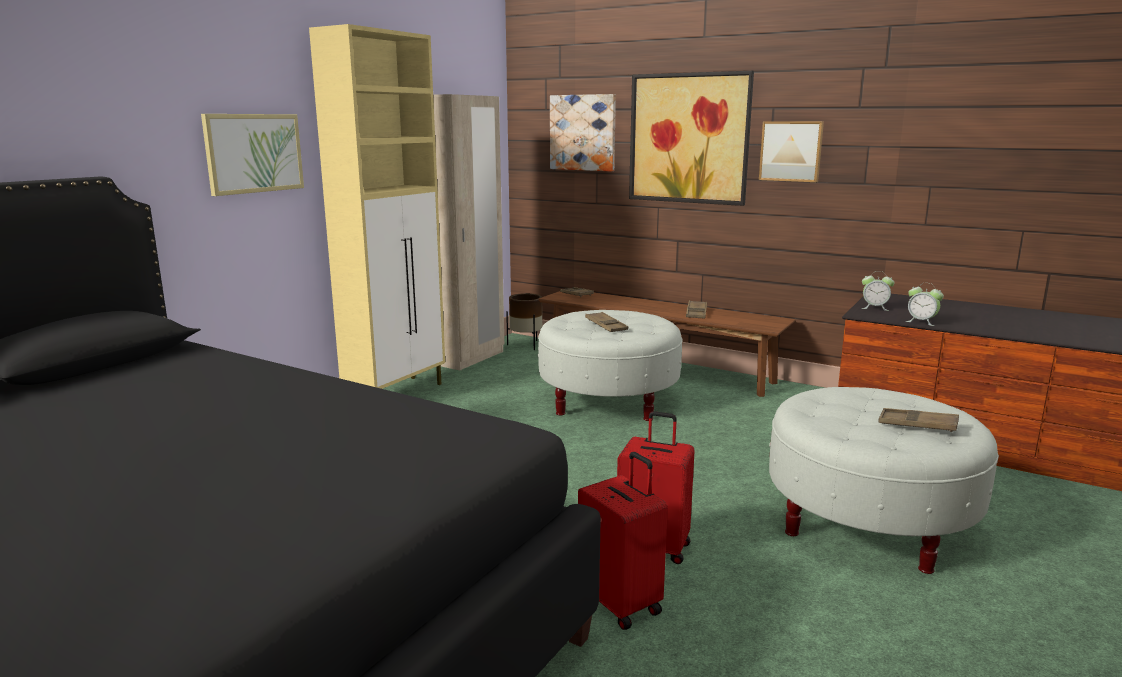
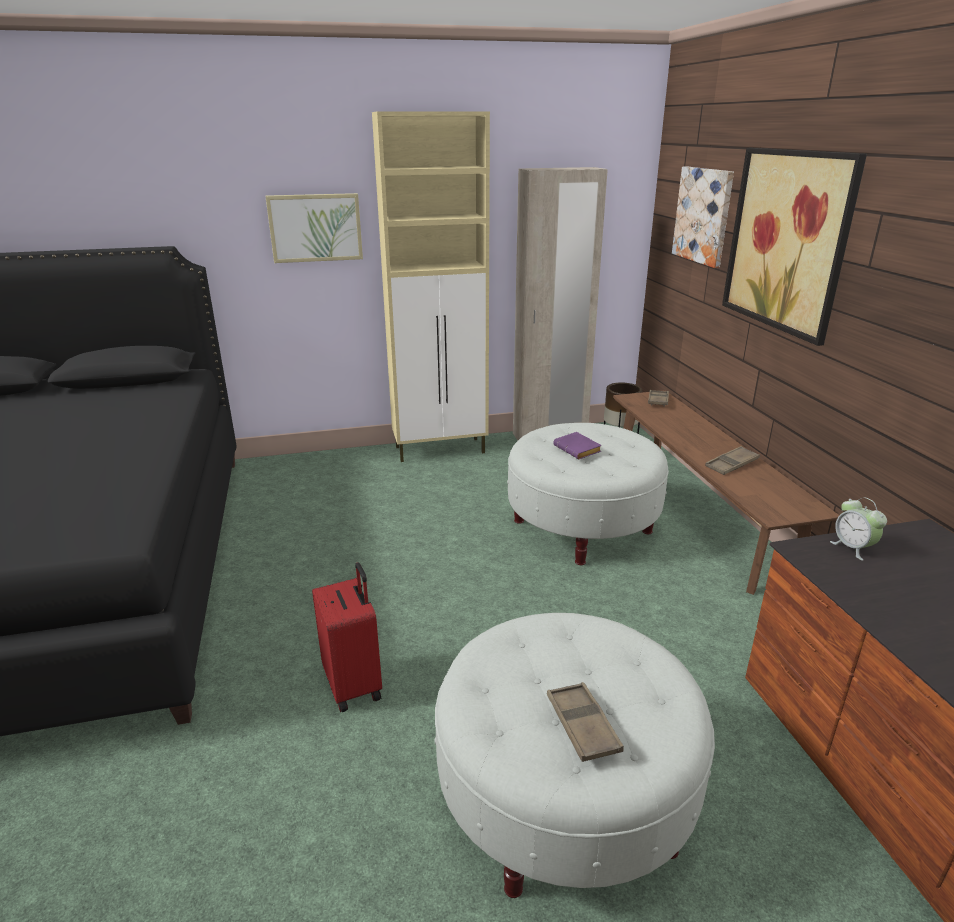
camera: 45 degrees right, 10 degrees up
(606, 326) = (578, 450): brown tray -> purple book
(622, 603) = (253, 713): red suitcase -> none
(791, 151) = (887, 282): picture -> none
(921, 322) = (858, 598): alarm clock -> none

